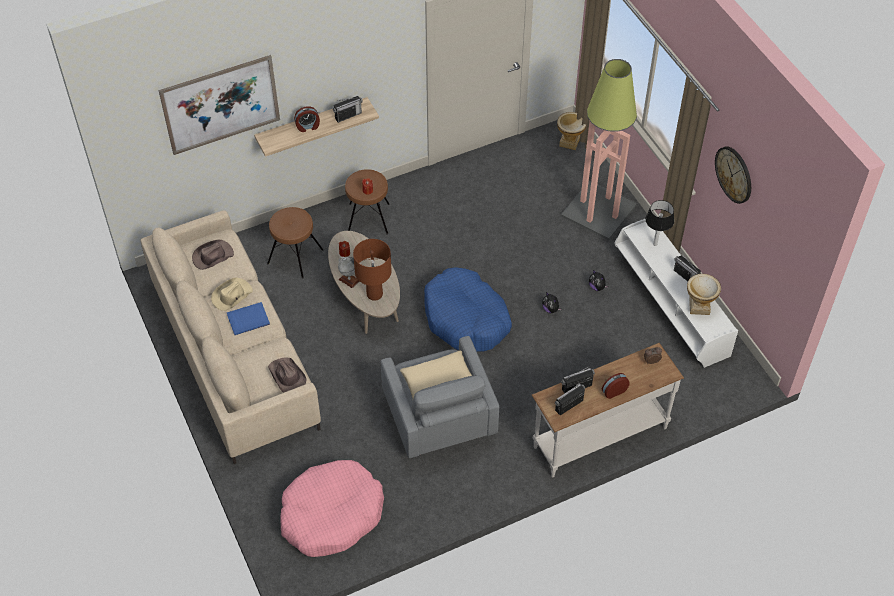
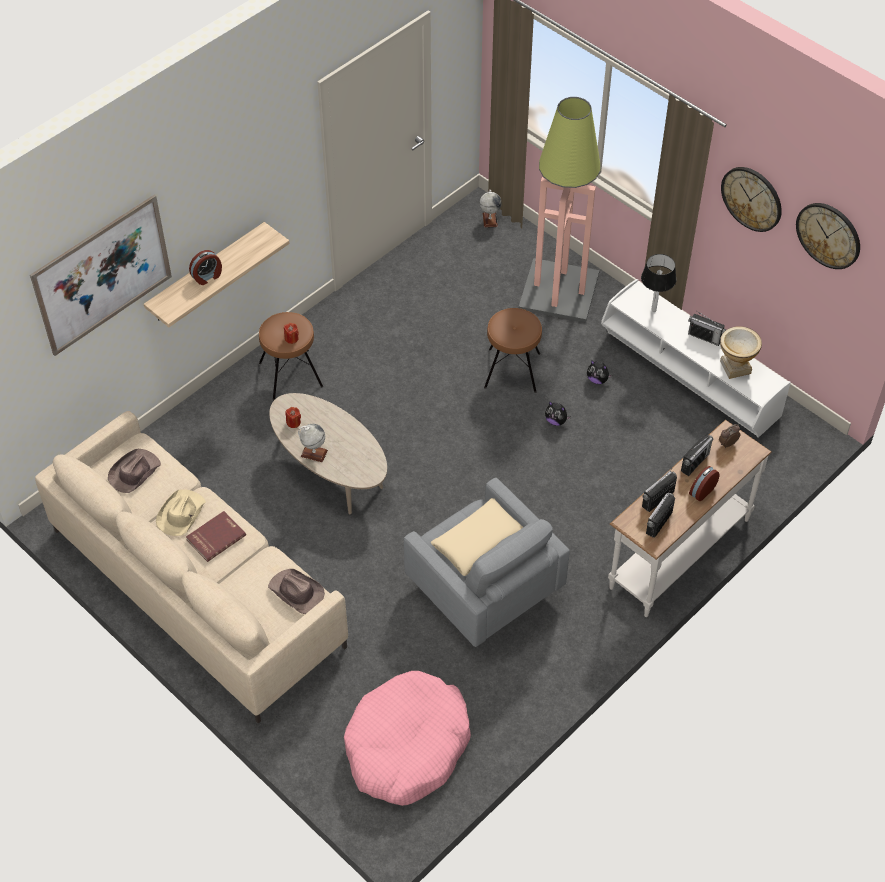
camera: 20 degrees left, 0 degrees up
(248, 319) = (215, 537): blue book -> red book
(295, 257) = (221, 446): brown stool -> brown stool (512, 370)
(348, 115) = (251, 250): radio -> radio (695, 462)
(374, 295) = (353, 462): brown table lamp -> none
(466, 318) = (462, 461): blue dog bed -> none
(569, 142) = (490, 220): vase -> globe
(778, 219) = (828, 235): none -> wall clock

